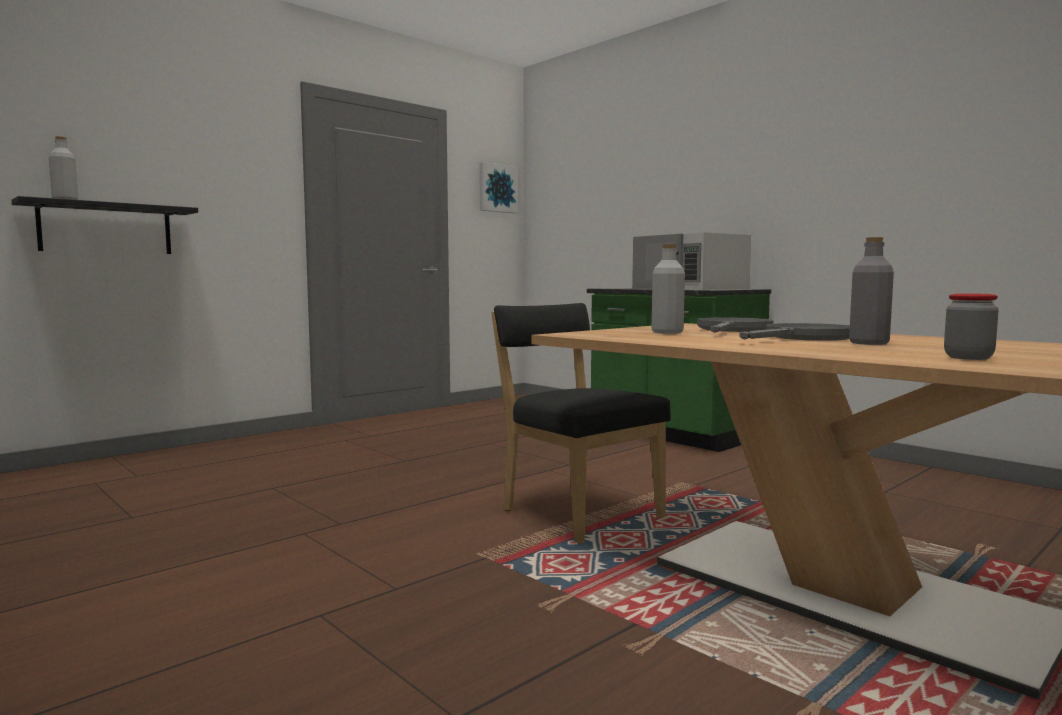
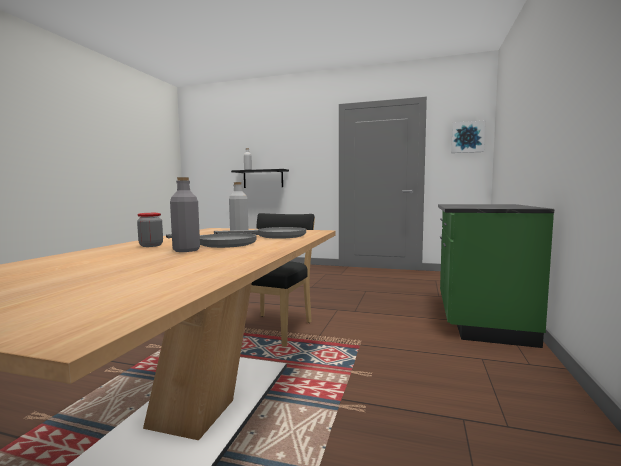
camera: 60 degrees right, 0 degrees up
(690, 288) = (481, 206): white microwave -> none
(968, 358) = (78, 262): jar -> jar (151, 245)

